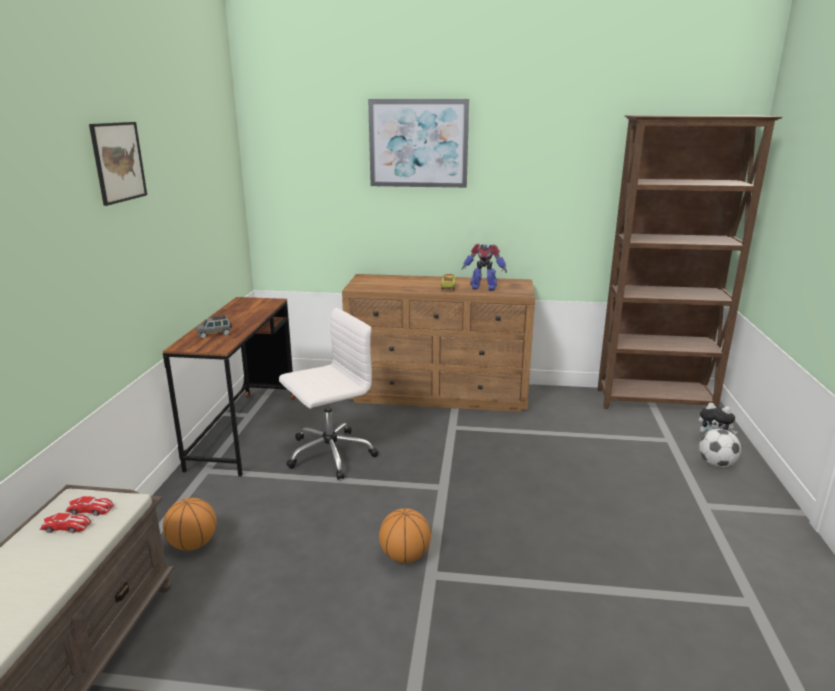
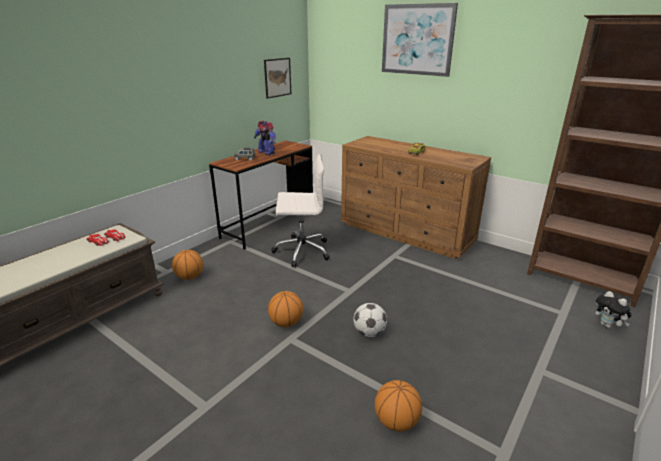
camera: 30 degrees right, 5 degrees up
(118, 162) = (185, 43): picture -> picture (277, 77)
(483, 288) = (441, 157): toy robot -> toy robot (266, 153)
(637, 617) = (396, 421): none -> basketball
(716, 464) = (588, 344): football -> football (369, 333)

